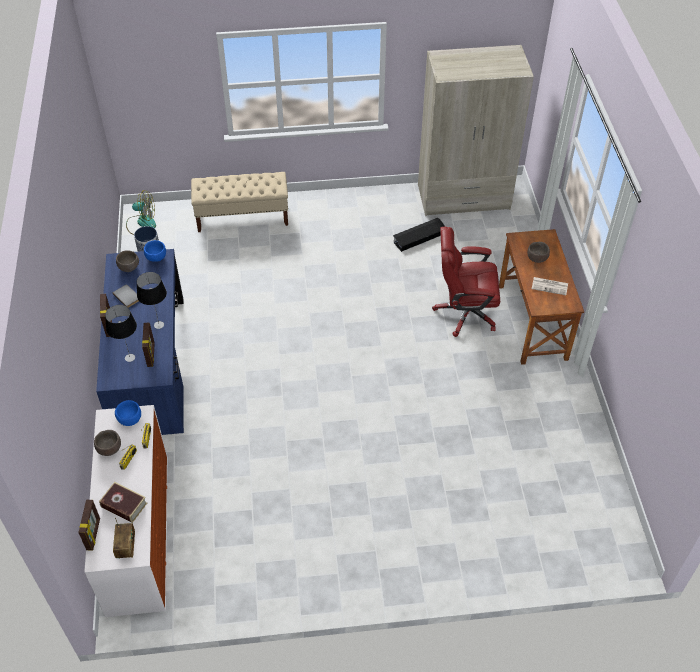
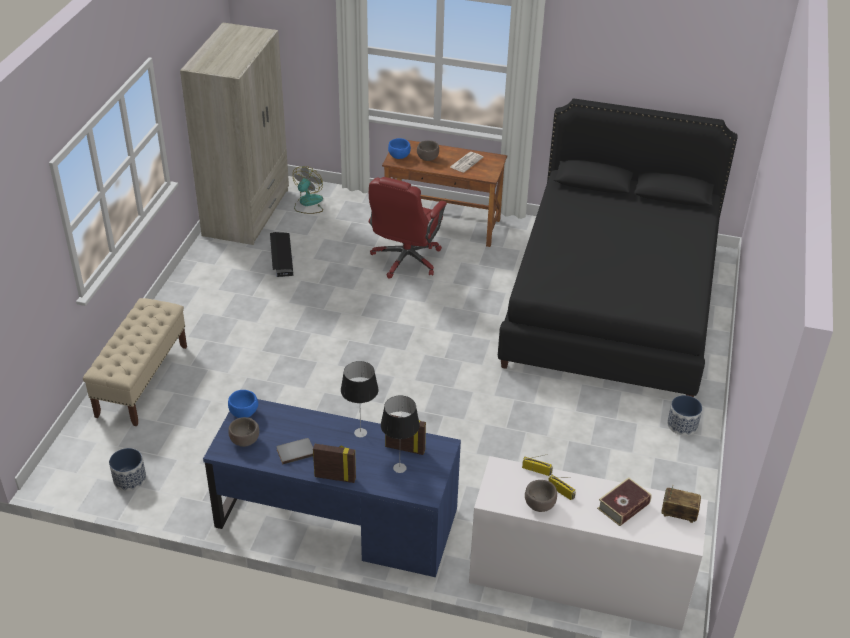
camera: 70 degrees left, 10 degrees down
(94, 534) = (654, 538): picture frame -> none
(129, 419) = (503, 480): blue bowl -> blue bowl (399, 156)
(141, 222) = (74, 476): fan -> fan (308, 203)
(347, 573) = (682, 425): none -> planter
(493, 479) = (611, 303): none -> black bed

